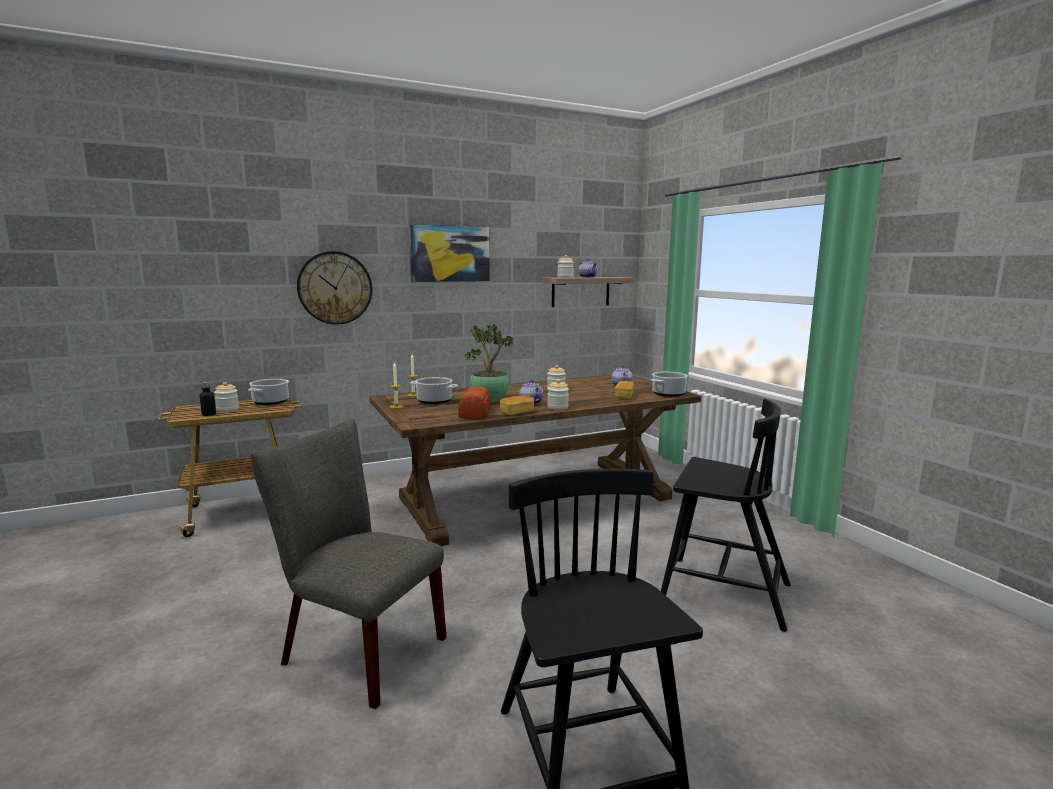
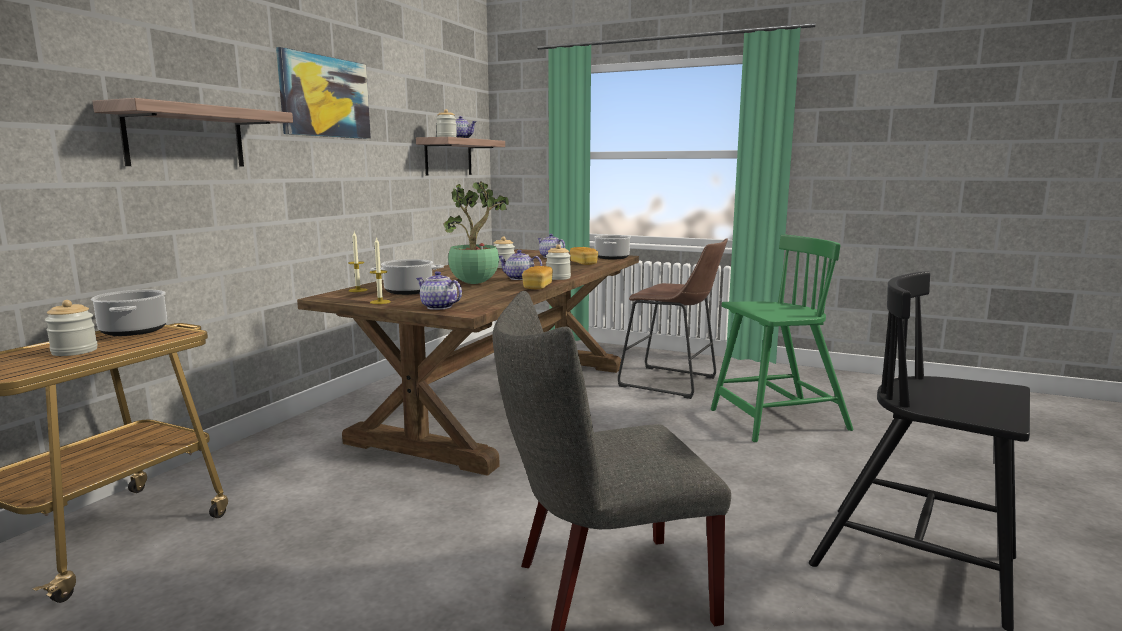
camera: 40 degrees left, 0 degrees up
(209, 414) = (58, 362): bottle -> none
(335, 288) = (185, 137): wall clock -> shelf
(410, 417) = (438, 307): none -> teapot
(476, 413) = (498, 293): bread -> none
(692, 525) = (673, 383): none -> brown stool
(722, 592) = (776, 420): black chair -> green chair

